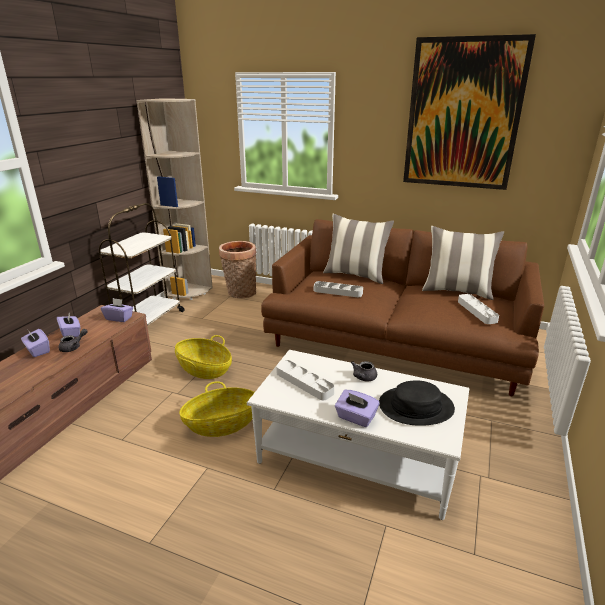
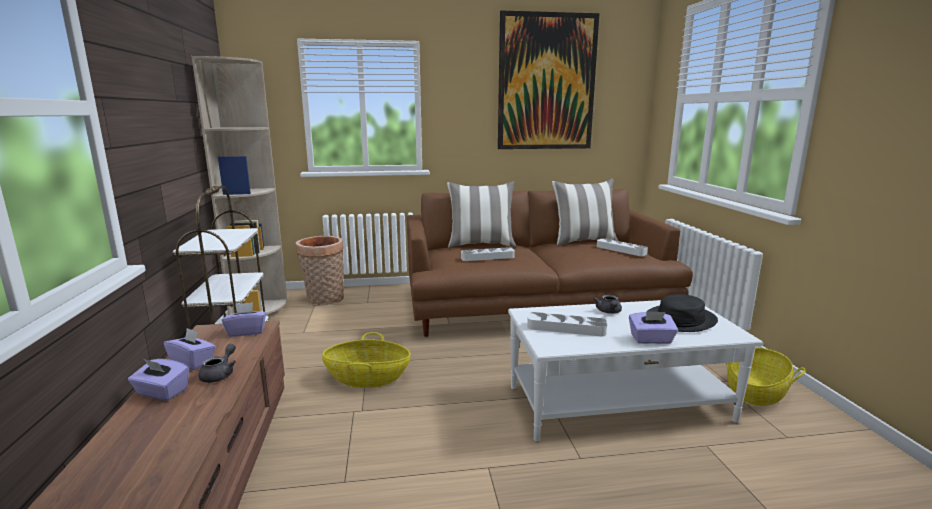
camera: 30 degrees left, 10 degrees down
(222, 424) = (454, 421): basket -> basket (756, 391)

